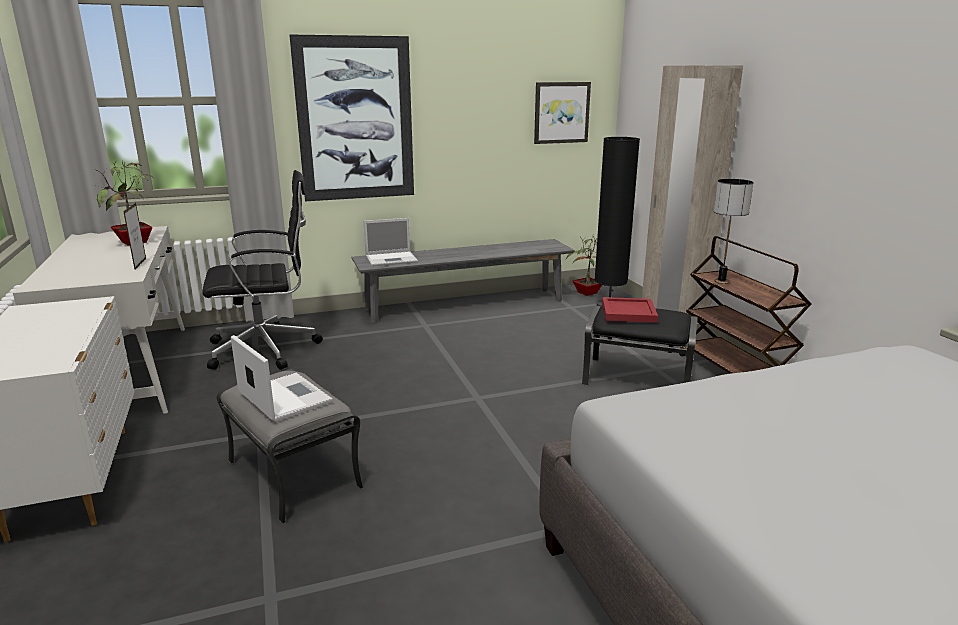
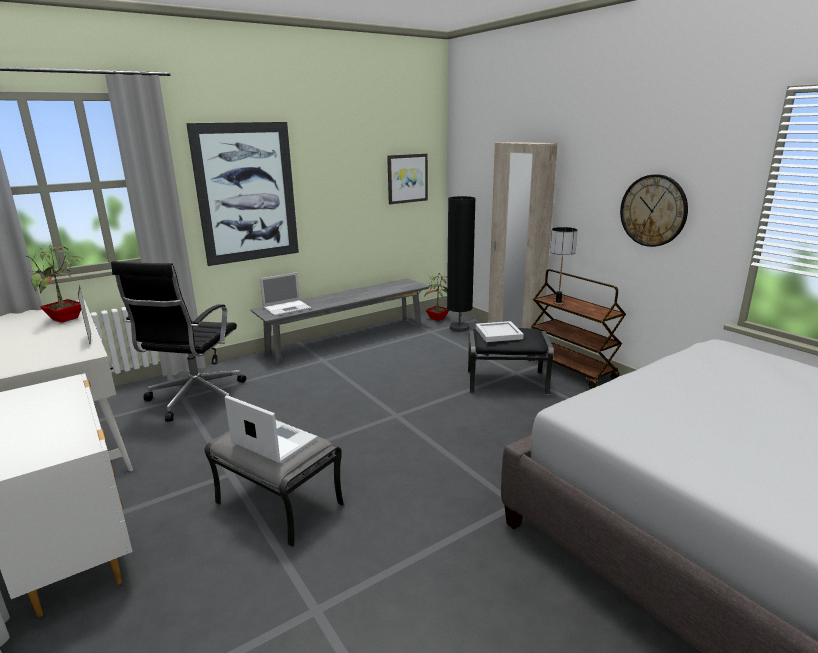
camera: 15 degrees left, 0 degrees up
(267, 349) = (195, 398): black office chair -> black office chair turned 135 degrees clockwise
(627, 312) = (497, 333): red tray -> white tray
(859, 159) = (653, 210): none -> wall clock

